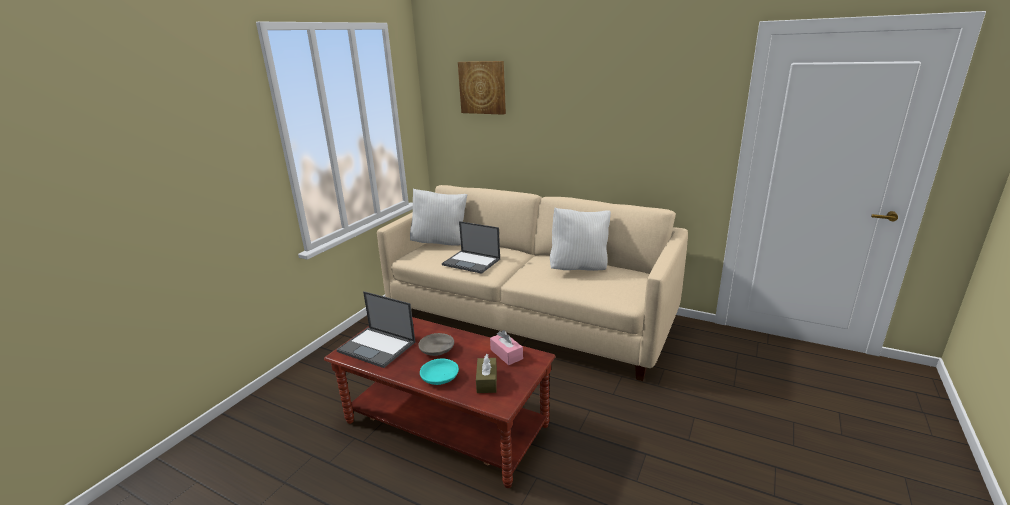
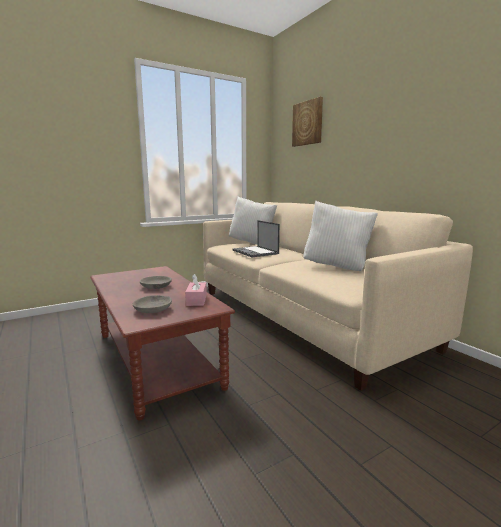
camera: 30 degrees right, 10 degrees down
(377, 347) = (125, 277): laptop -> none
(440, 377) = (129, 299): turquoise bowl -> none
(487, 381) = (153, 309): brown tissue box -> grey bowl

